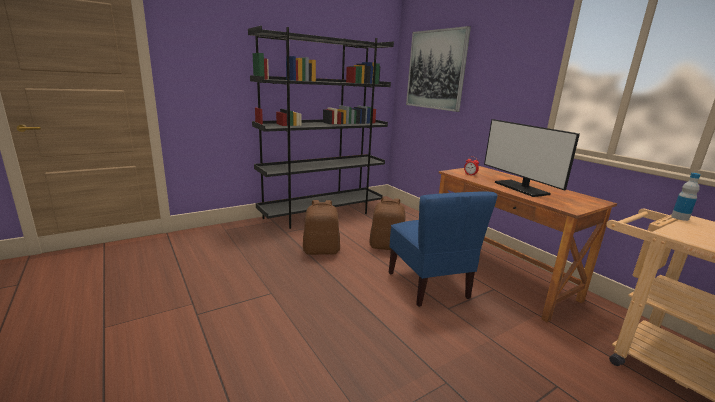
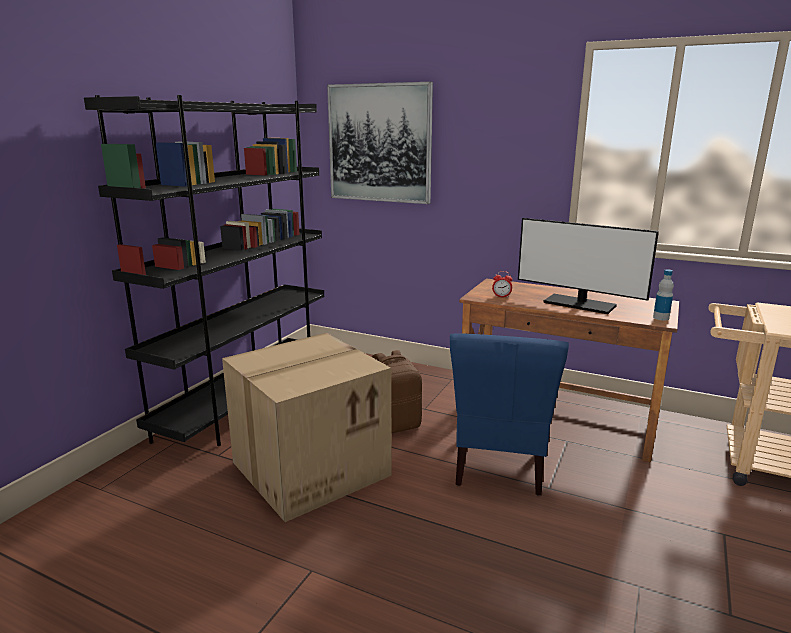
camera: 30 degrees left, 0 degrees up
(321, 251) = (311, 467): brown backpack -> cardboard box
(429, 285) = (499, 465): blue chair -> blue chair turned 60 degrees clockwise
(680, 218) = (760, 308): bottle -> bottle (661, 318)

